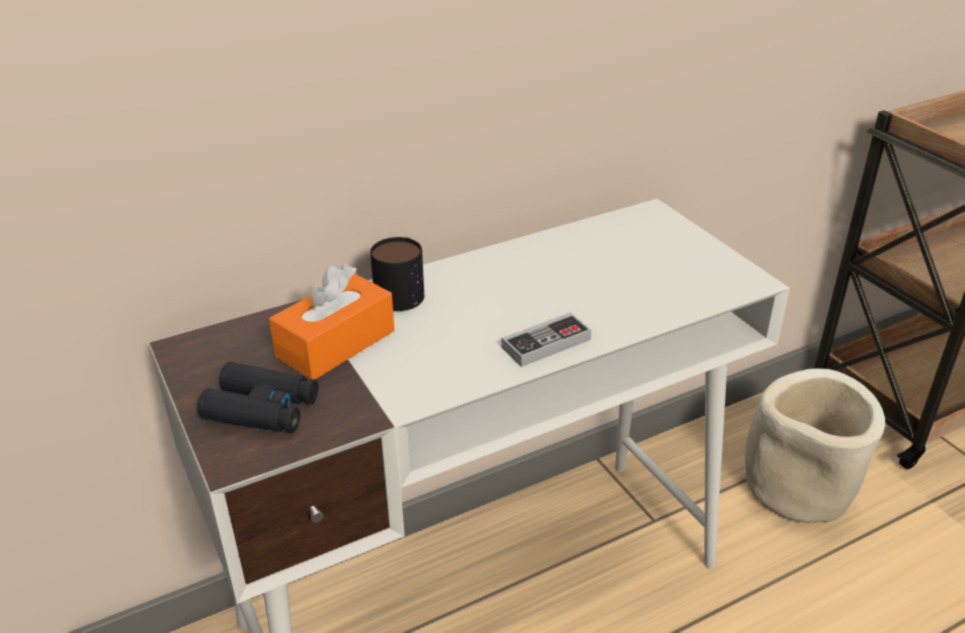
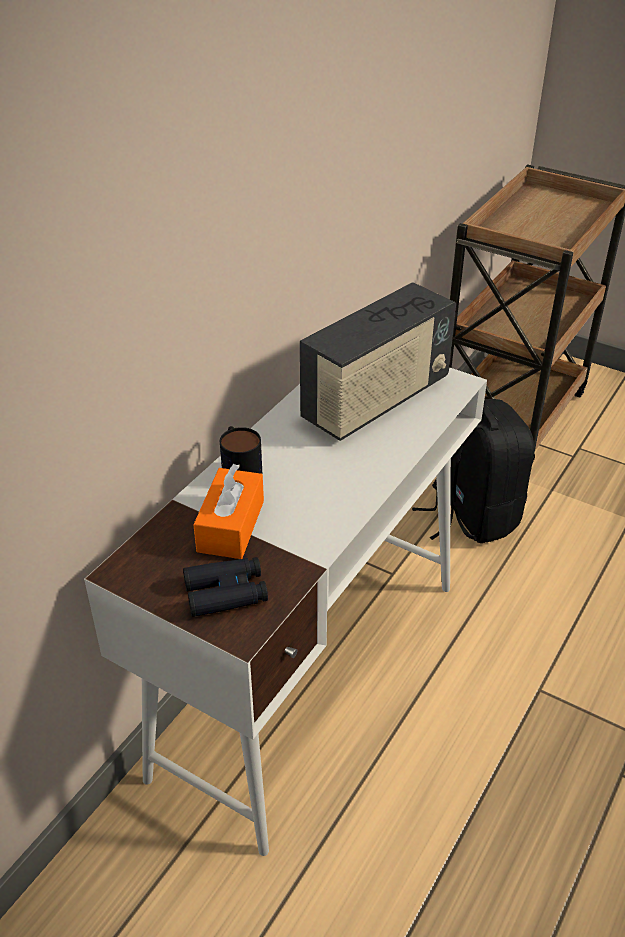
camera: 30 degrees left, 5 degrees up
(546, 343) = (372, 473): game controller -> none
(623, 270) = (376, 400): none -> radio
(797, 490) = (470, 514): beige planter -> black backpack

